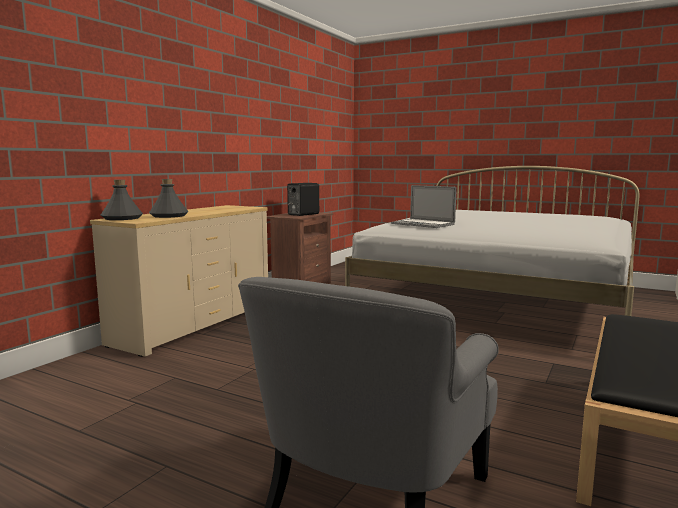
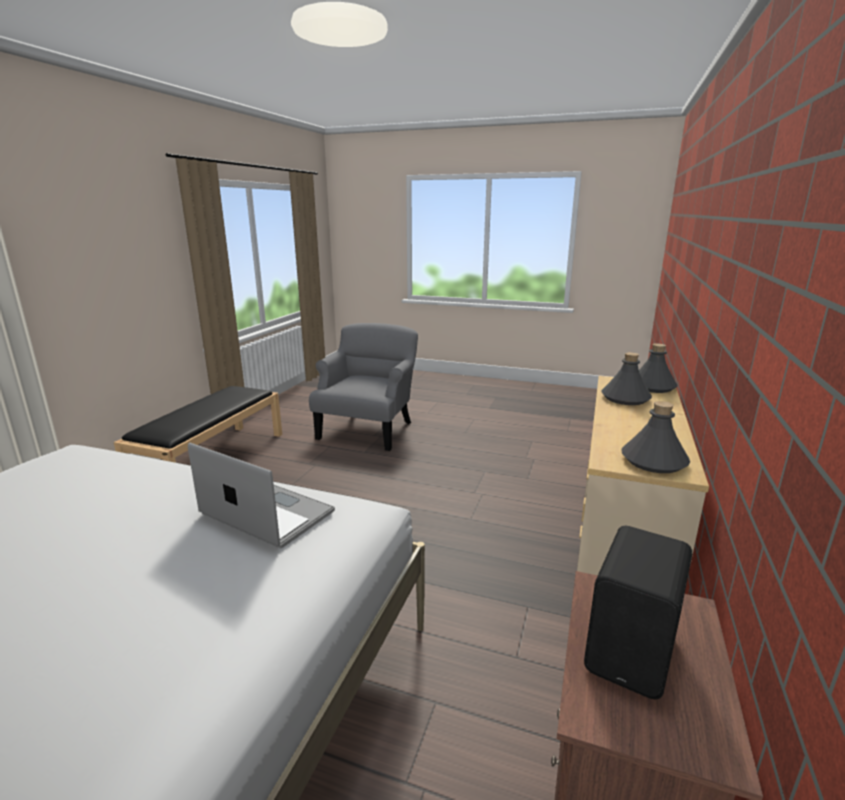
camera: 170 degrees right, 10 degrees up
(232, 207) = (654, 461): none -> grey bottle

